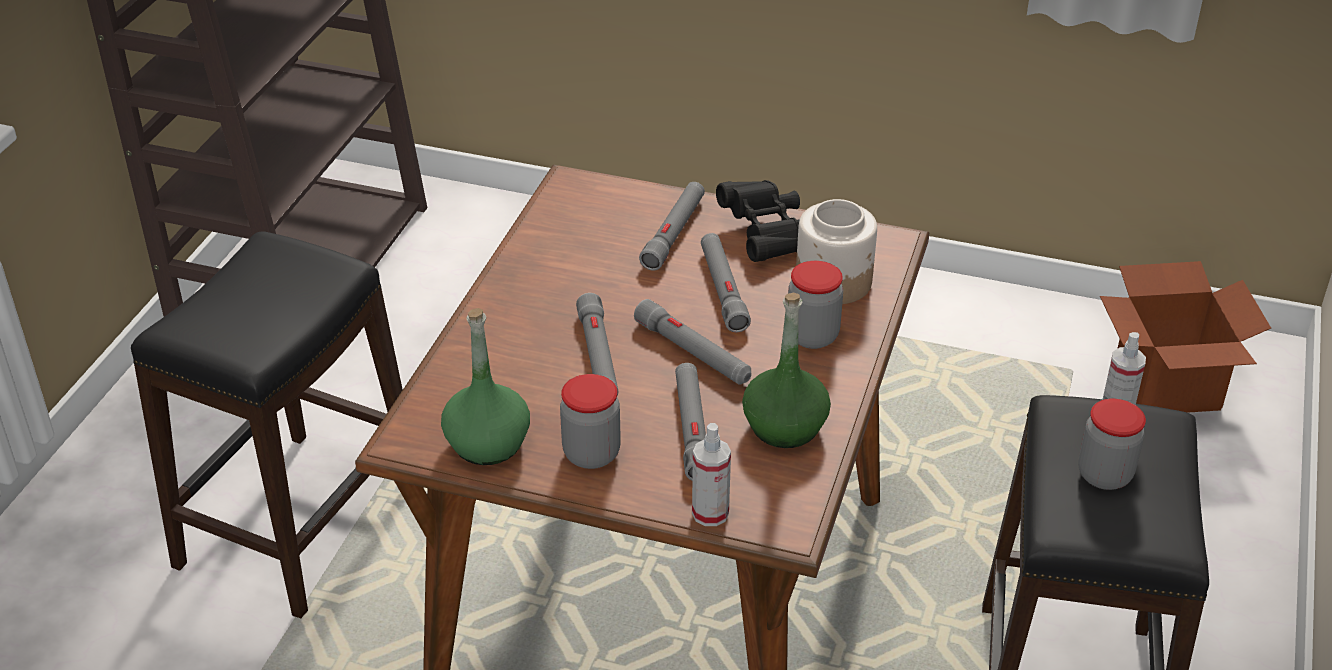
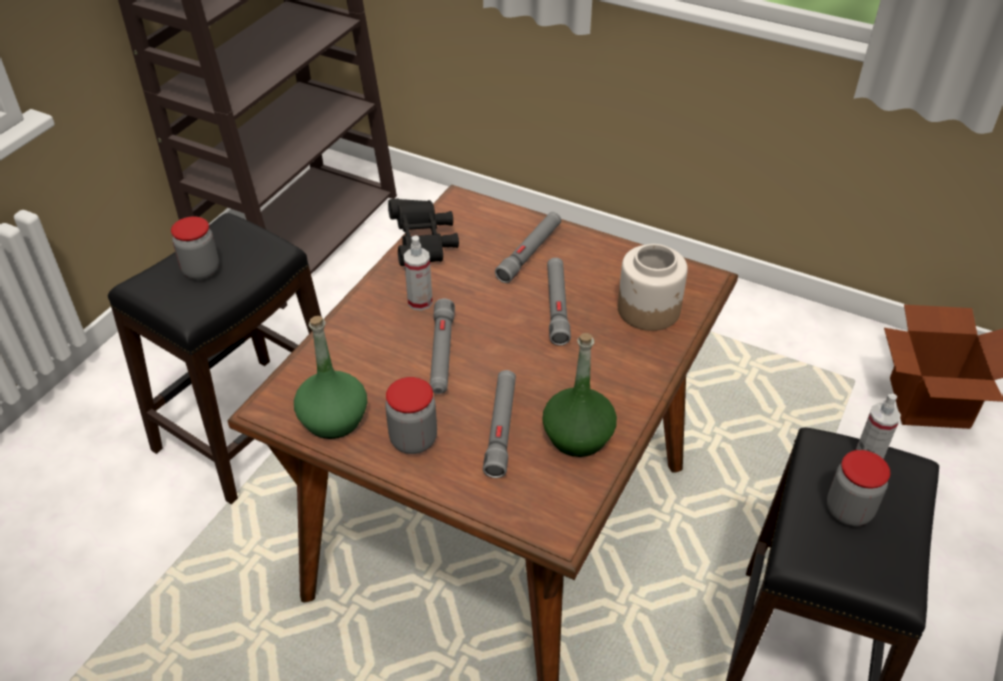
camera: 10 degrees right, 5 degrees up
(693, 352) = (519, 359): grey flashlight -> none
(710, 513) = (496, 509): spray bottle -> spray bottle (420, 302)
(767, 235) = (604, 262): black binoculars -> black binoculars (423, 244)
(812, 336) = (620, 356): jar -> jar (201, 270)

